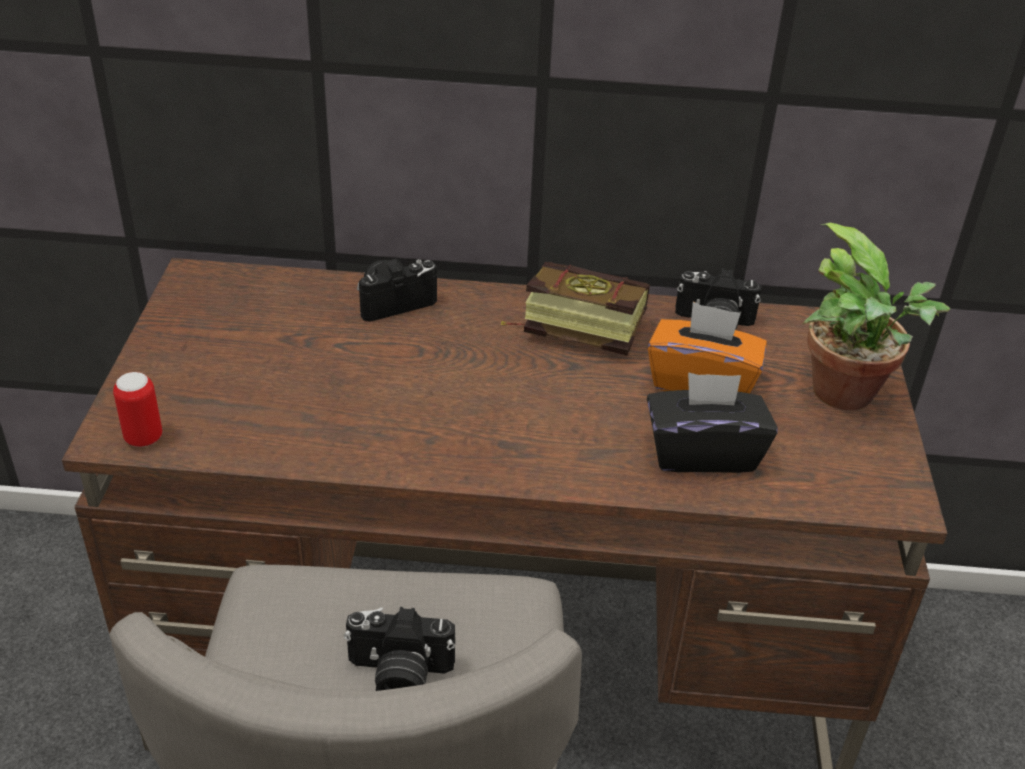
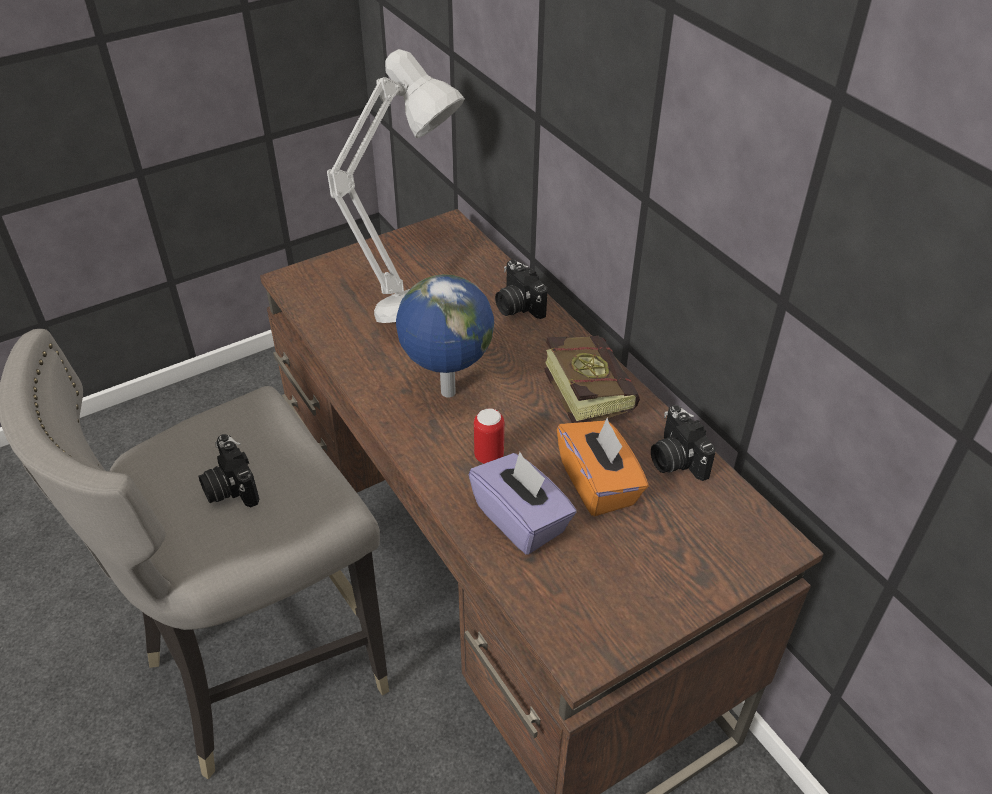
camera: 55 degrees right, 5 degrees up
(143, 438) = (300, 289): can -> can (489, 456)
(250, 349) = (409, 281): none -> grey table lamp
(393, 301) = (517, 306): camera -> camera turned 150 degrees counterclockwise
(470, 413) = (446, 393): none -> globe
(702, 452) = (521, 519): black tissue box -> purple tissue box
(850, 396) = (678, 575): potted plant -> none

